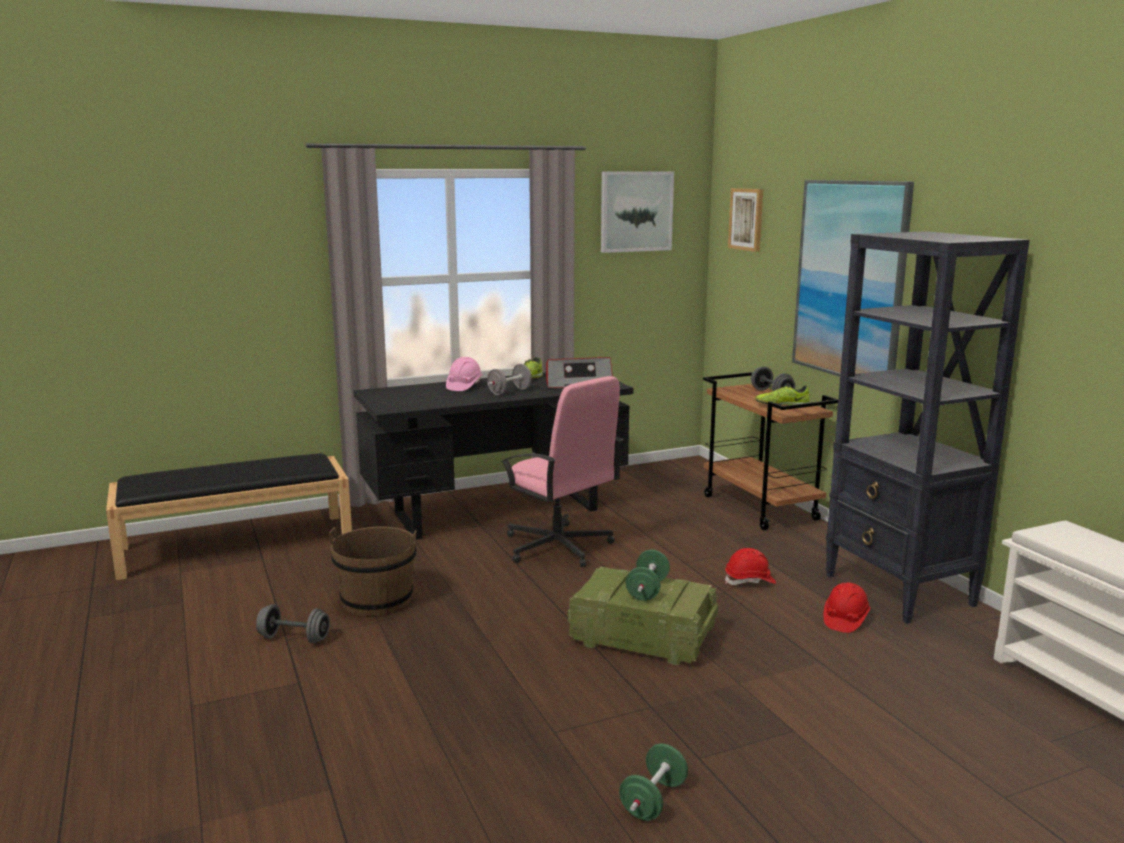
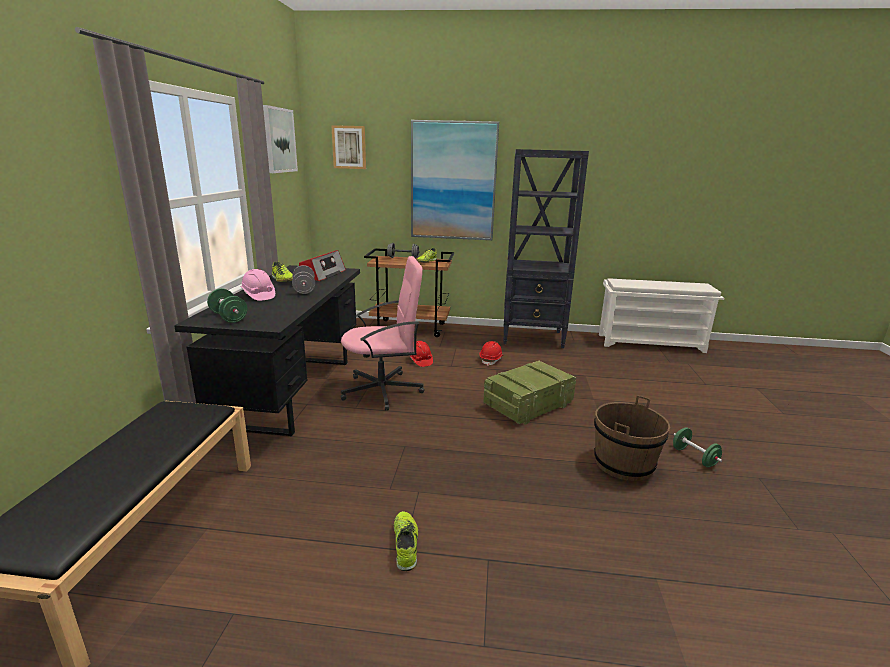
camera: 60 degrees left, 5 degrees up
(294, 638) = (405, 544): grey dumbbell -> shoe
(377, 600) = (380, 482): brown bucket -> brown bucket (624, 464)
(647, 590) = (531, 375): green dumbbell -> green dumbbell (228, 317)
(845, 620) = (550, 356): red hard hat -> red hard hat (420, 361)

